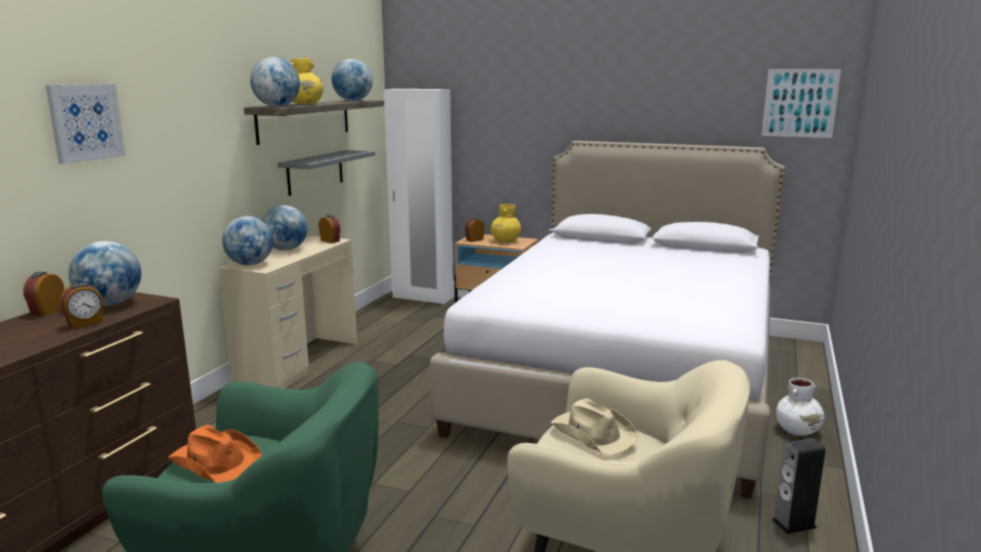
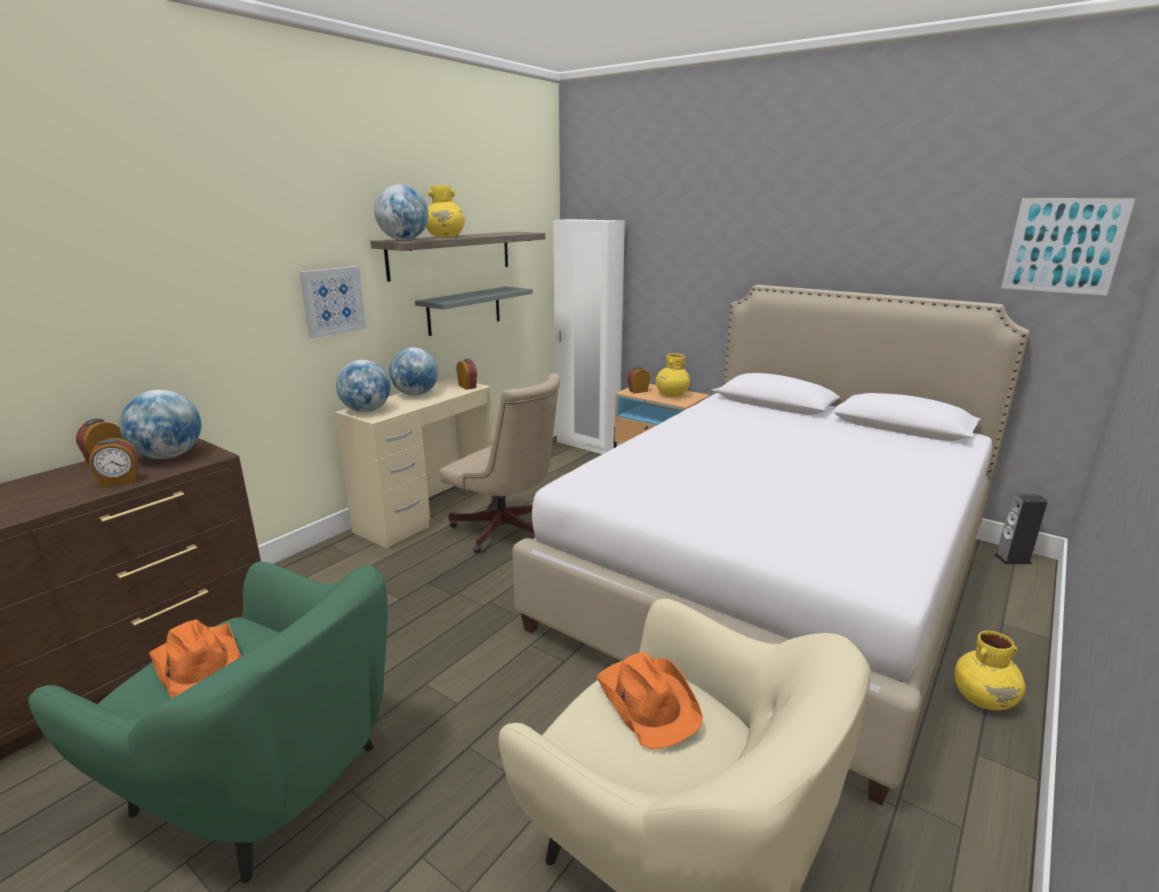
camera: 15 degrees right, 5 degrees up
(85, 122) = (159, 257): picture -> picture (333, 301)
(353, 101) = (507, 233): globe -> none
(384, 370) = (507, 531): none -> beige office chair
(593, 433) = (648, 701): beige hat -> orange hat
(793, 524) = (934, 867): speaker -> speaker (1012, 559)
(798, 430) = (984, 699): white vase -> yellow vase

